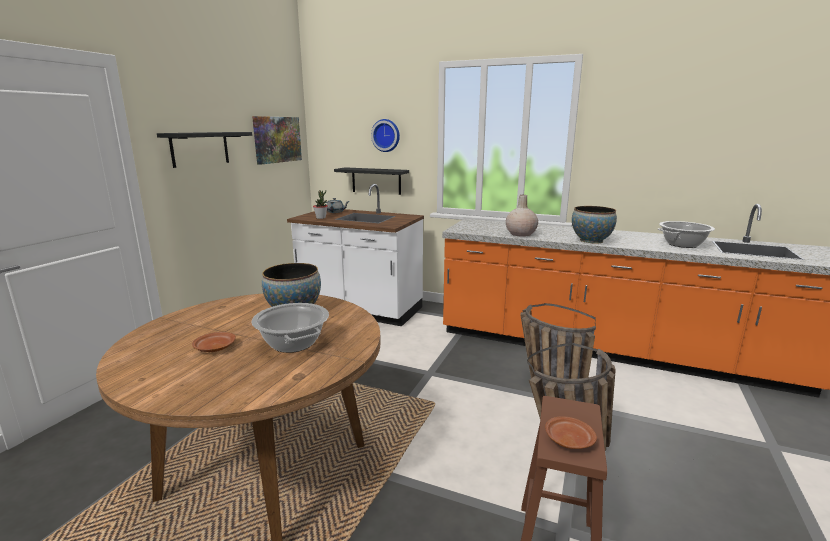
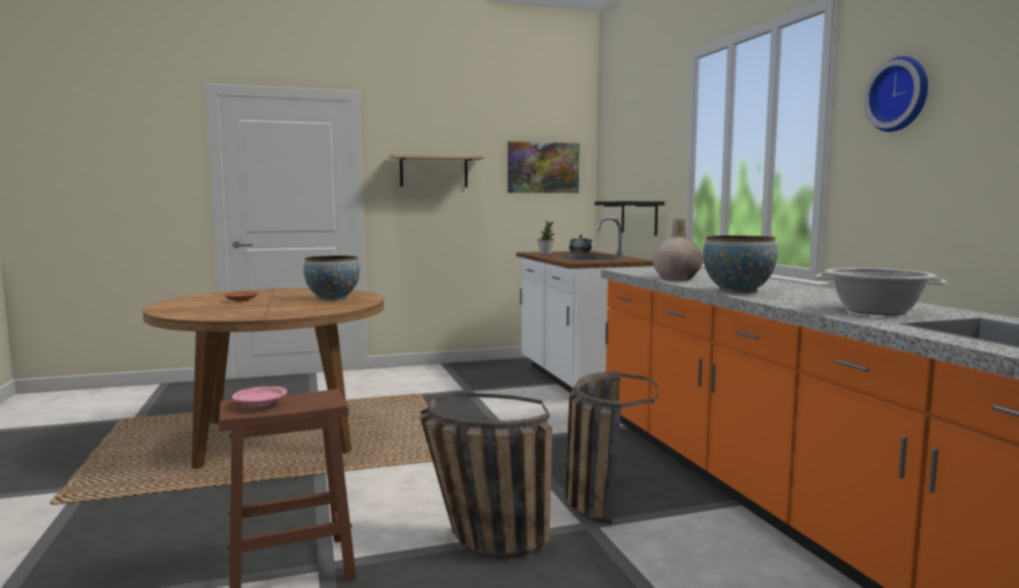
camera: 50 degrees right, 10 degrees down
(200, 148) = (434, 171): black shelf -> beige shelf
(292, 343) = (272, 307): cooking pot -> none
(386, 135) = (648, 157): wall clock -> wall clock (900, 94)
(568, 440) = (260, 404): brown plate -> pink plate

